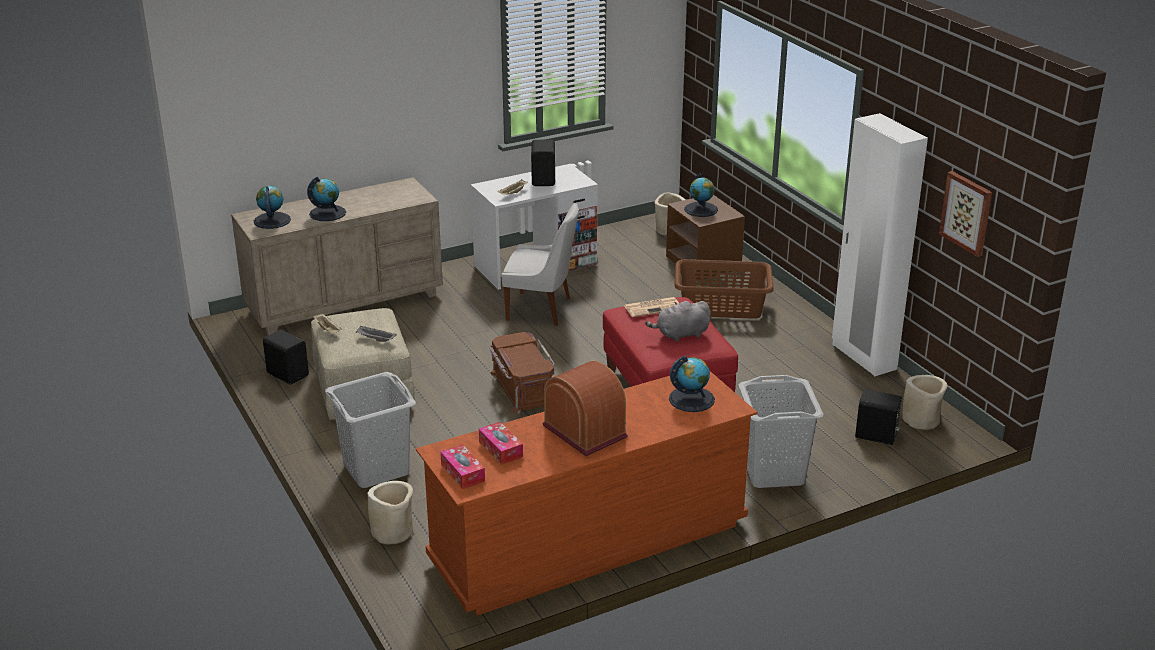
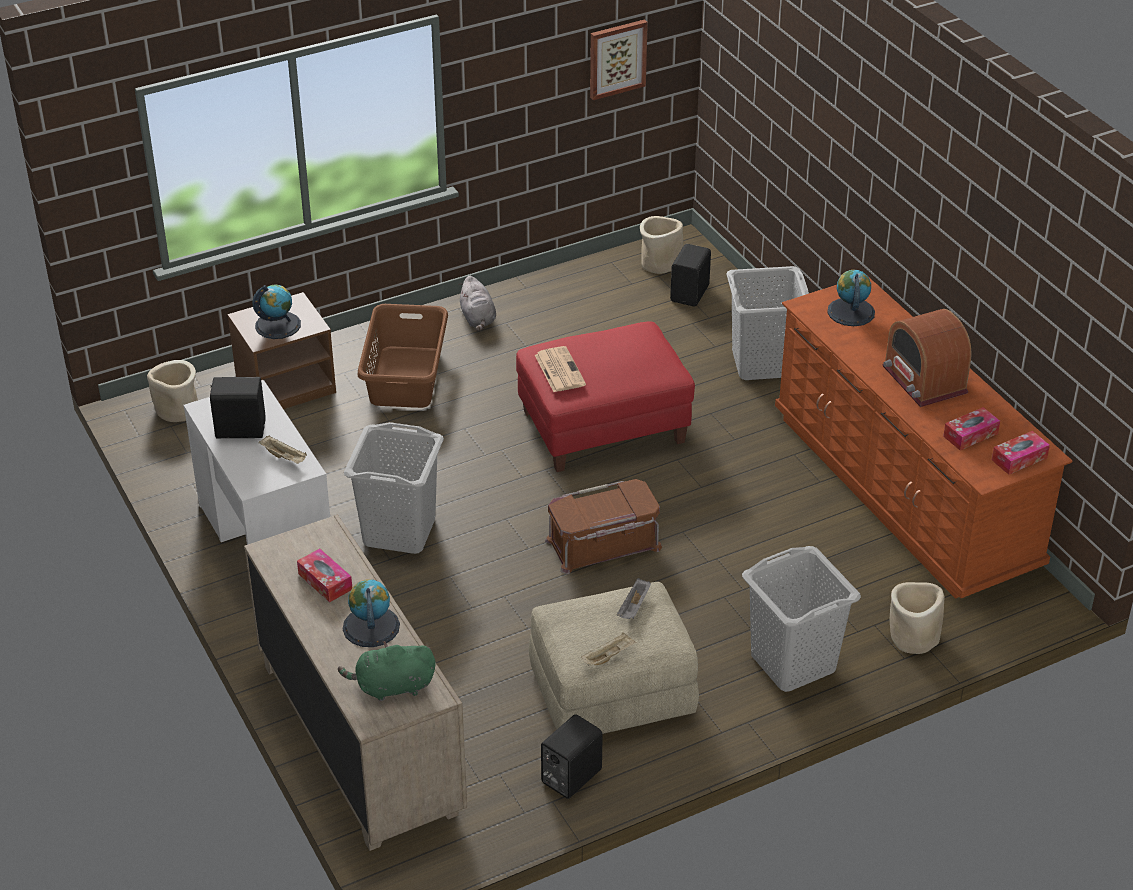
camera: 90 degrees left, 10 degrees up
(272, 220) = (392, 687): globe -> green plush toy
(373, 199) = (325, 581): none -> tissue box
(541, 309) = (400, 531): white chair -> grey laundry basket
(585, 431) = (924, 380): radio -> radio turned 75 degrees counterclockwise
(680, 335) = (626, 351): grey plush toy -> grey plush toy (478, 319)
(863, 357) = (532, 285): white wardrobe -> none

